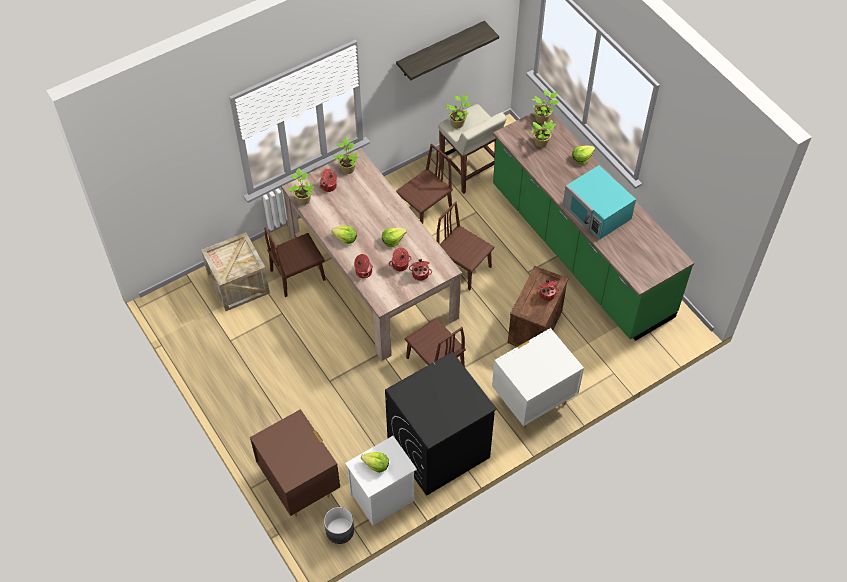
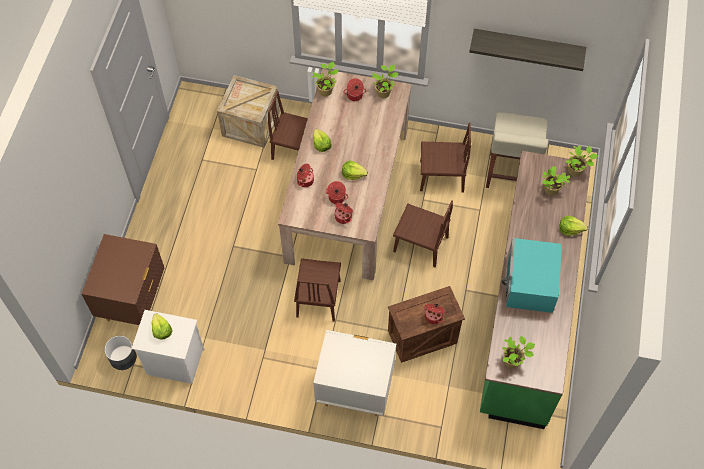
camera: 45 degrees right, 5 degrees up
(438, 449) = (248, 363): black washing machine -> none
(457, 123) = (512, 123): potted plant -> potted plant (513, 361)
(463, 267) = (420, 244): brown chair -> brown chair turned 120 degrees clockwise

